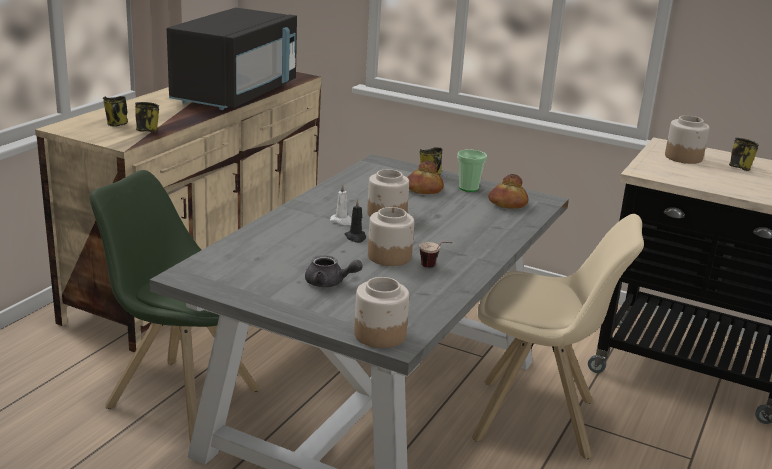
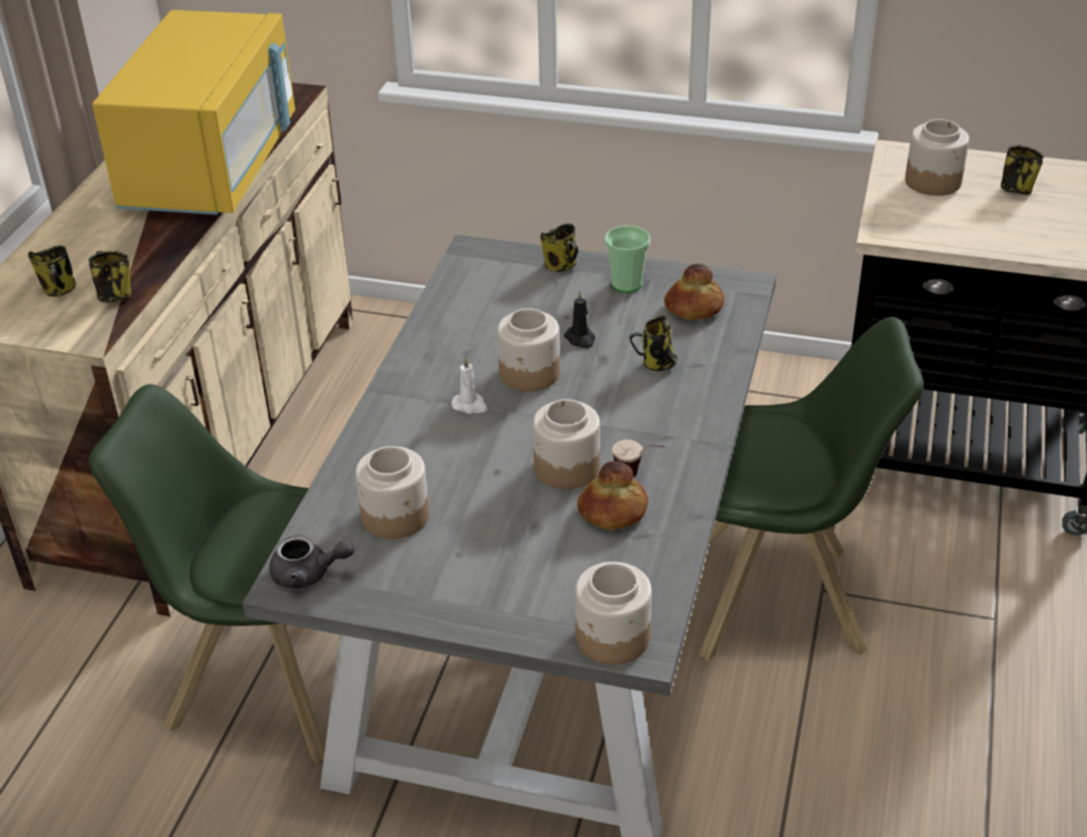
camera: 10 degrees left, 15 degrees up
(236, 95) = (213, 167): black microwave -> yellow microwave
(268, 259) = (396, 516): none -> jar
(329, 283) = (503, 547): grey teapot -> grey teapot (309, 574)
(356, 237) = (504, 437): black candle -> black candle (580, 339)
(423, 190) = (562, 303): bread -> bread (612, 511)
(471, 223) = (656, 364): none -> mug
(536, 419) = (776, 601): beige chair -> green chair

